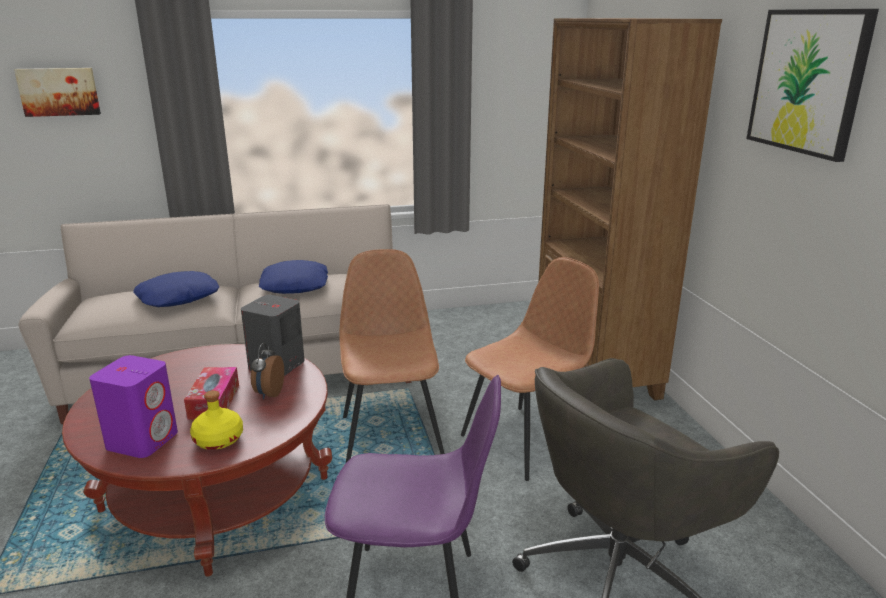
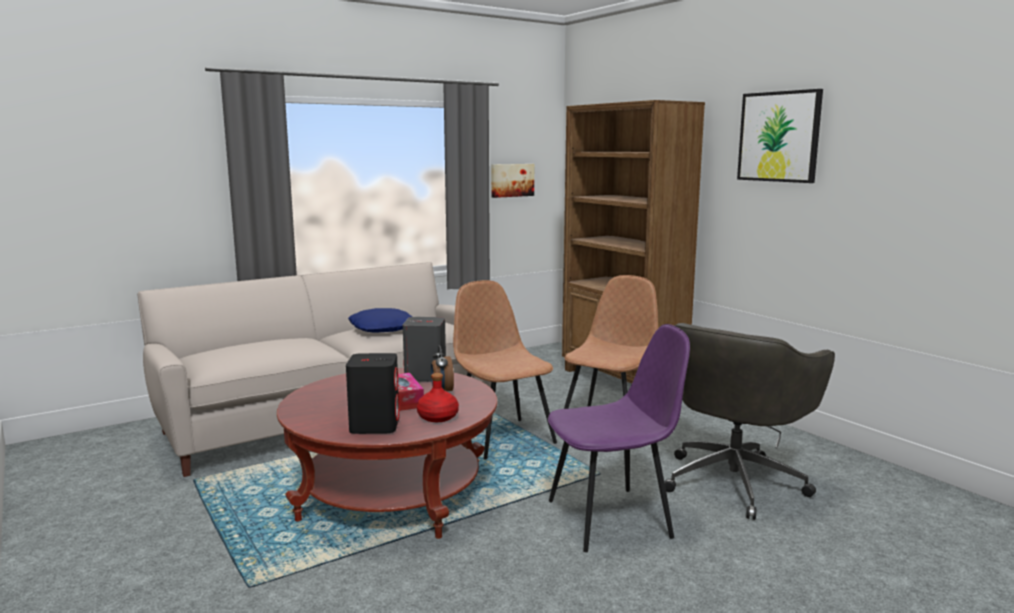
camera: 20 degrees left, 10 degrees down
(59, 91) = (135, 165): picture -> picture (511, 180)
(143, 440) = (375, 425): purple speaker -> black speaker
(178, 297) = (285, 344): blue pillow -> none
(219, 439) = (438, 417): yellow bottle -> red bottle

